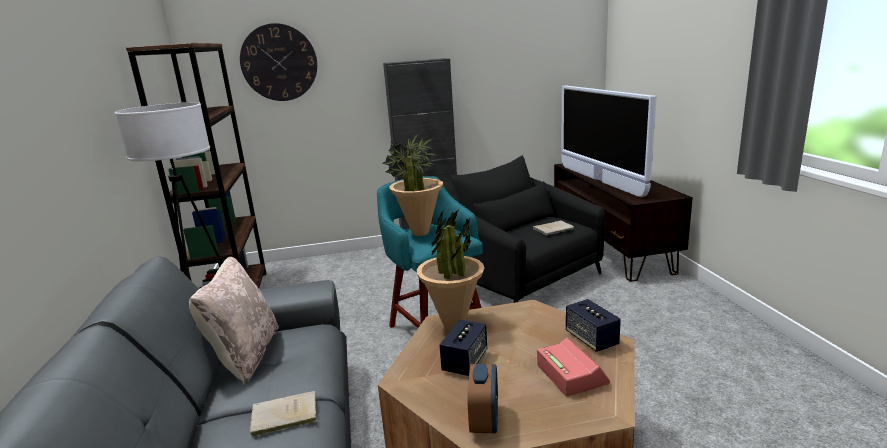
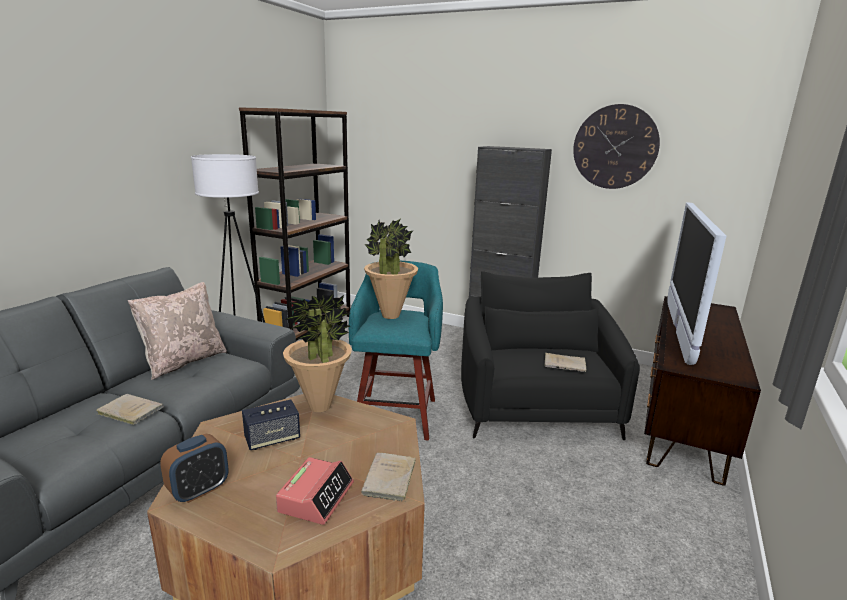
camera: 35 degrees right, 0 degrees up
(279, 62) = (398, 134): wall clock -> wall clock (615, 147)
(591, 339) = (389, 479): speaker -> beige book

